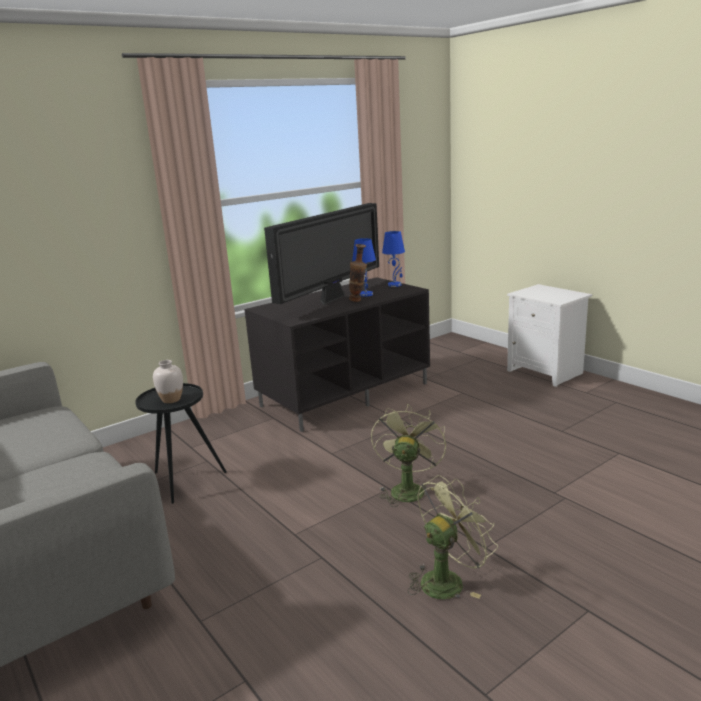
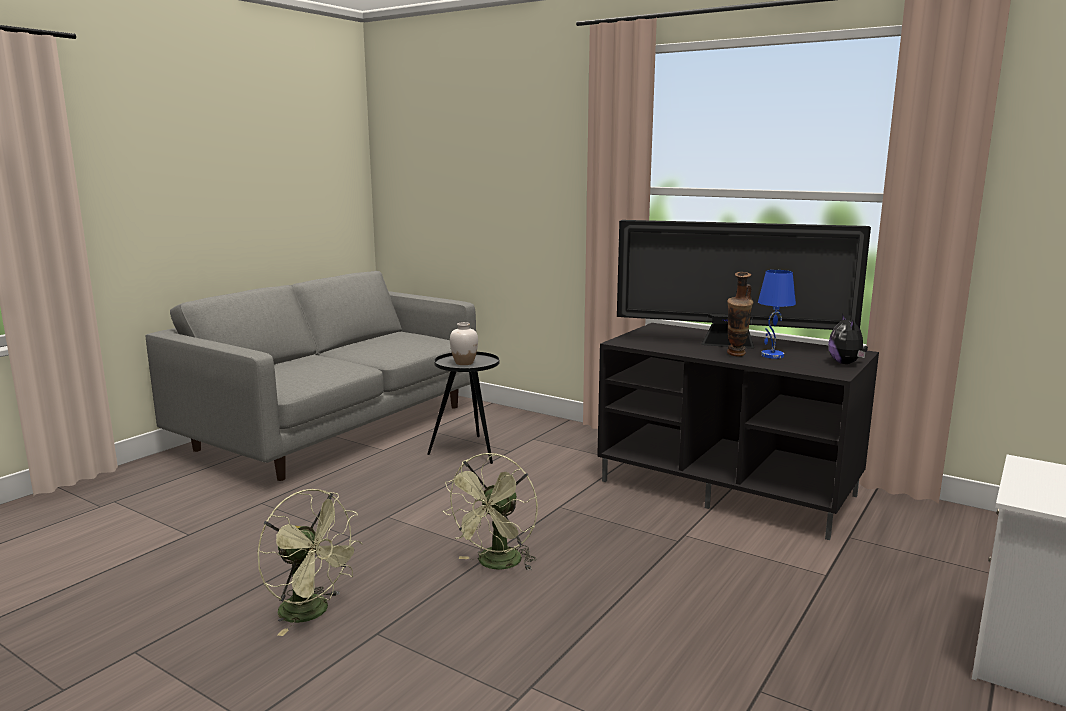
camera: 70 degrees right, 5 degrees down
(395, 285) = (846, 363): blue table lamp -> plush toy
(407, 488) = (496, 565): green fan -> green fan turned 120 degrees clockwise

